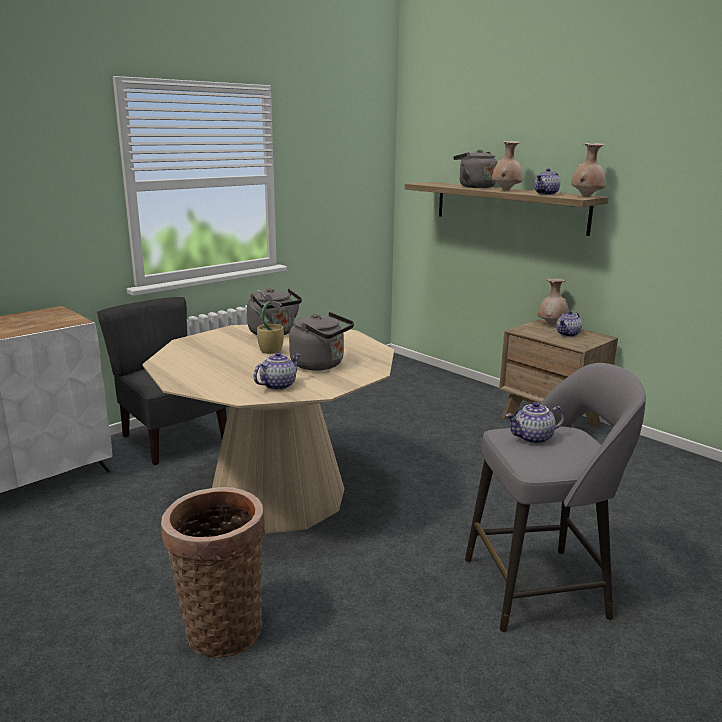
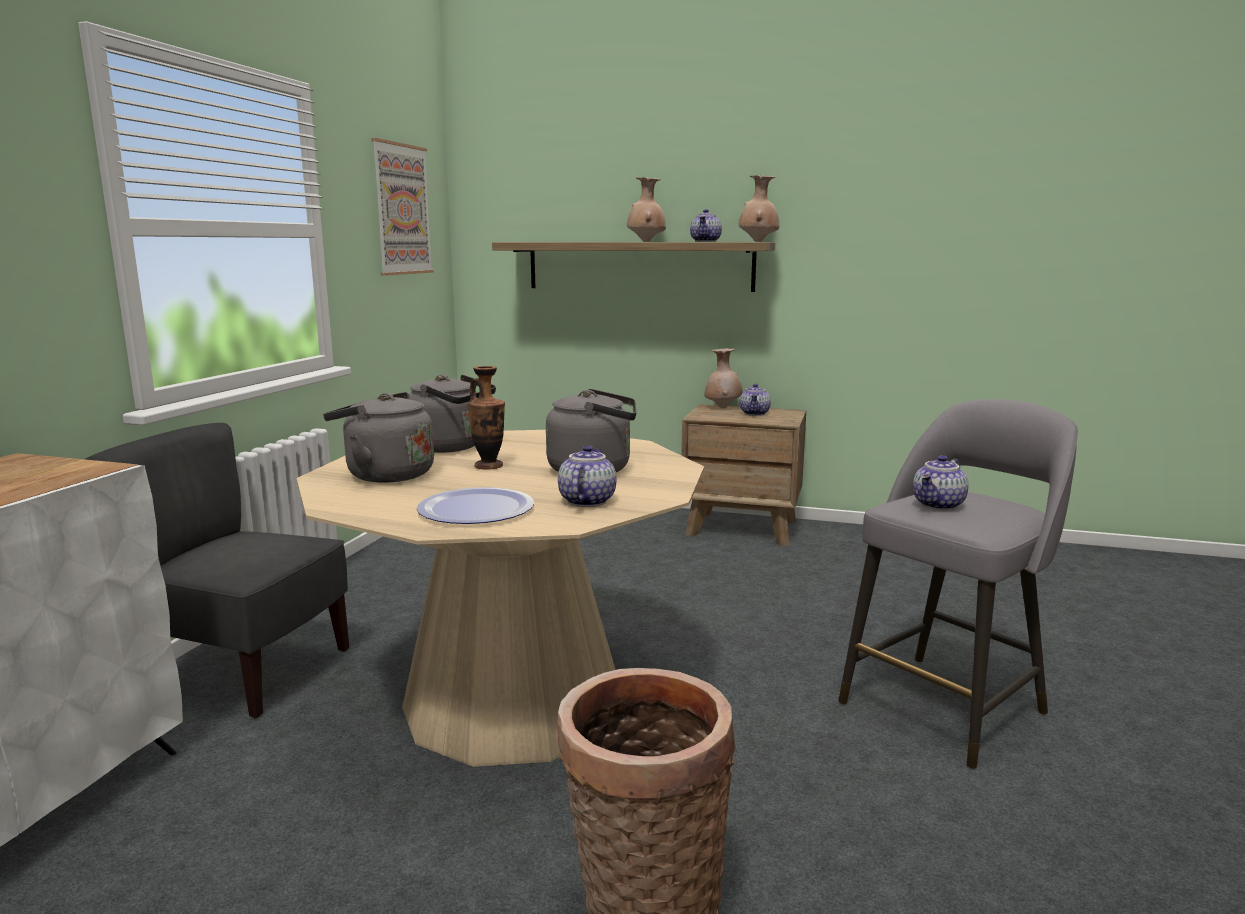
camera: 30 degrees left, 5 degrees down
(217, 378) = (475, 509): none -> plate
(270, 350) = (489, 466): potted plant -> vase
(347, 159) = (402, 209): none -> picture
(474, 187) = (594, 241): grey kettle -> grey kettle (385, 475)

